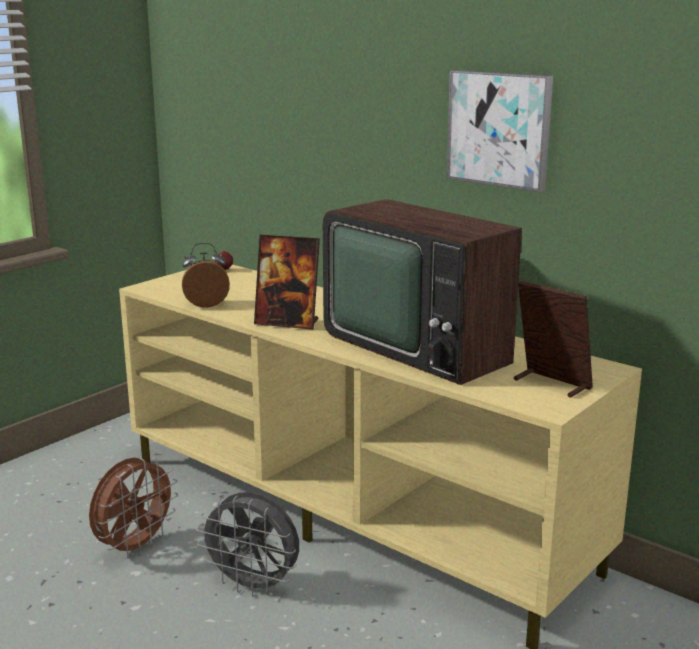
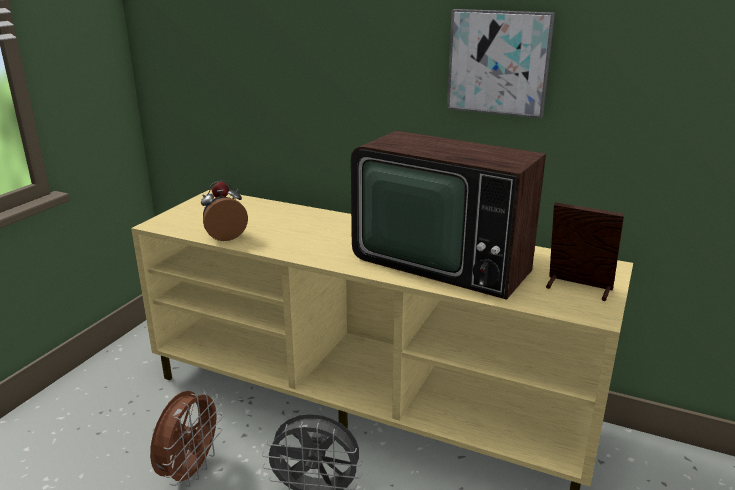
camera: 15 degrees left, 5 degrees up
(287, 323) = (312, 249): picture frame -> none

